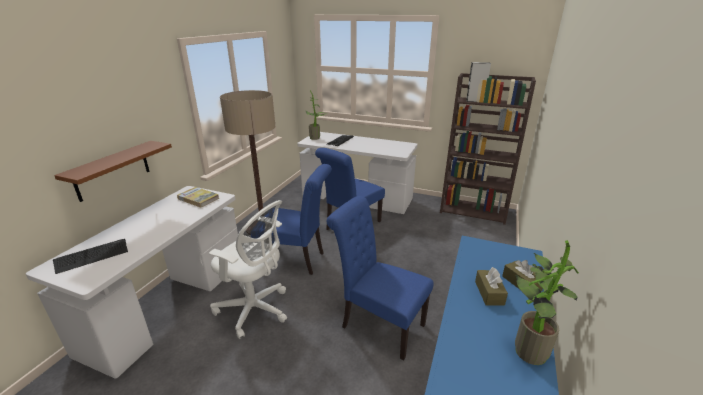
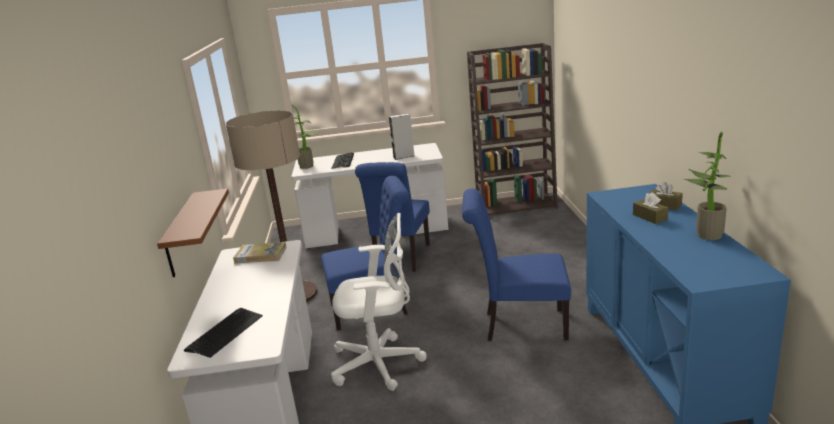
camera: 25 degrees left, 5 degrees down
(475, 101) = (492, 78): grey speaker -> grey speaker (404, 157)

